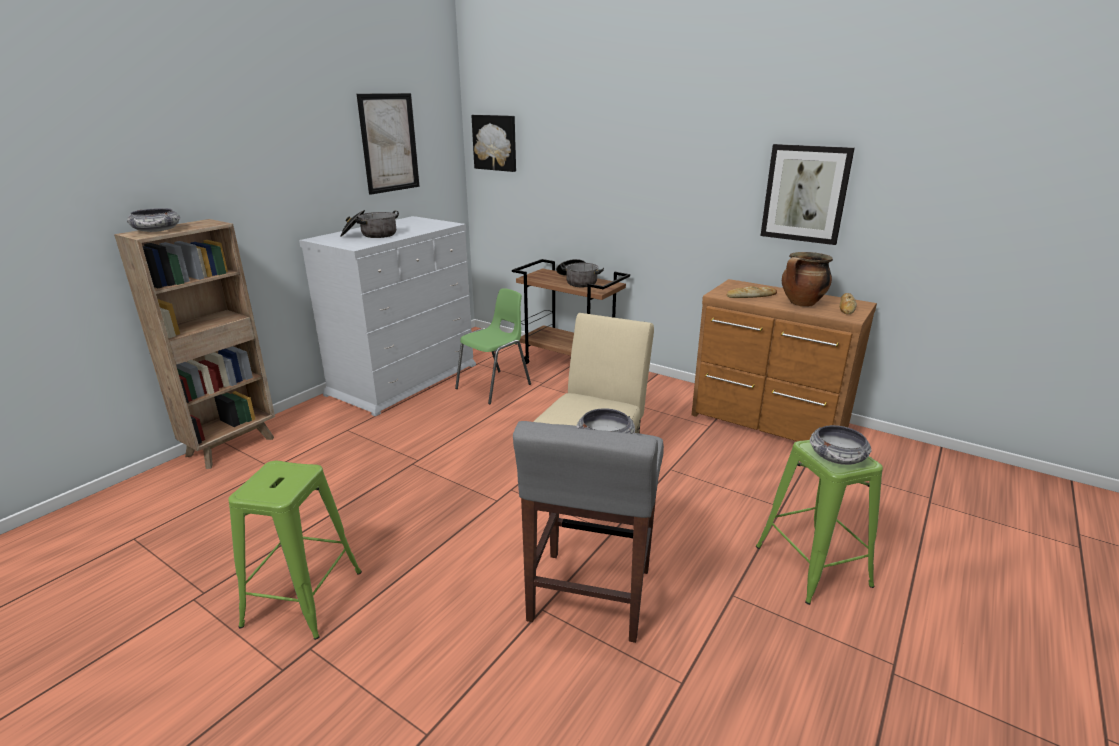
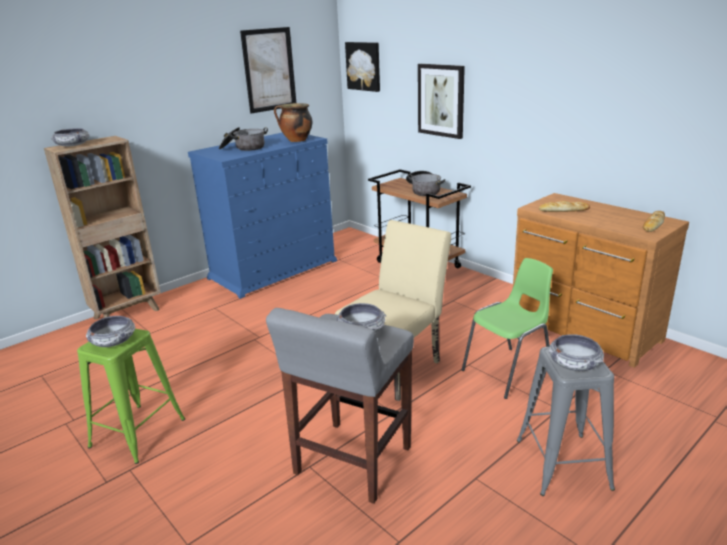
camera: 15 degrees right, 0 degrees up
(277, 482) = (113, 341): none -> bowl
(404, 379) = (274, 269): white dresser -> blue dresser
(495, 386) = (345, 280): green chair -> green chair (508, 372)
(801, 304) = (609, 219): cooking pot -> cooking pot (296, 140)
(805, 194) = (622, 113): picture -> picture (441, 100)
(811, 565) = (562, 463): green stool -> grey stool

